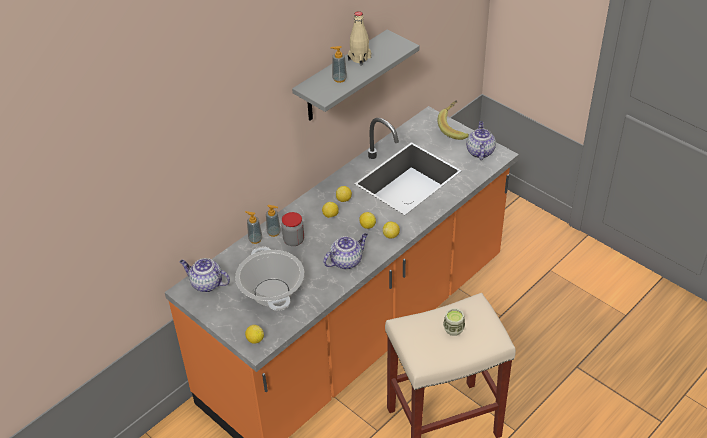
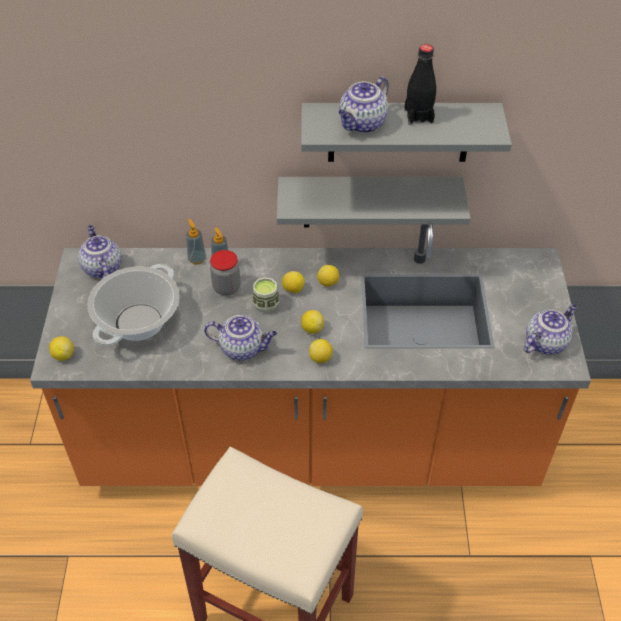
camera: 45 degrees right, 5 degrees up
(332, 136) = (369, 201): none -> grey shelf
(339, 79) = (362, 124): soap dispenser -> teapot
(359, 58) = (418, 116): beige bottle -> black bottle
(453, 329) = (274, 518): cup -> cup (266, 305)
(455, 128) = (554, 294): banana -> none

